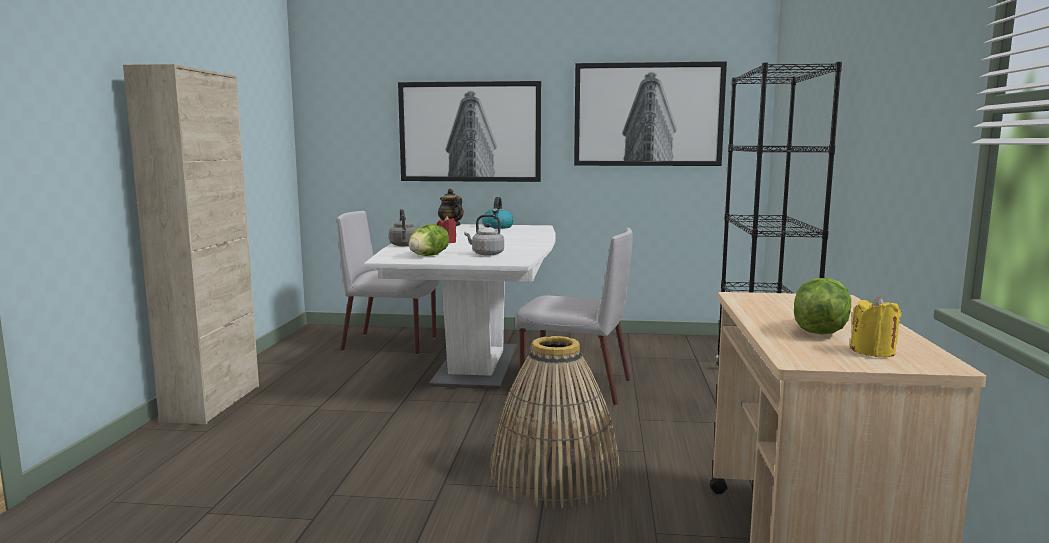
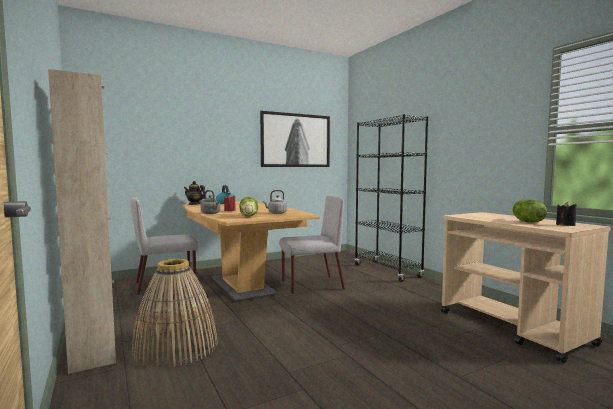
camera: 35 degrees left, 5 degrees down
(470, 132) = (200, 146): picture -> none
(477, 365) = (242, 286): white dining table -> brown dining table
(554, 475) = (376, 325): basket -> basket (176, 346)
(873, 352) = (565, 225): yellow candle -> black candle

